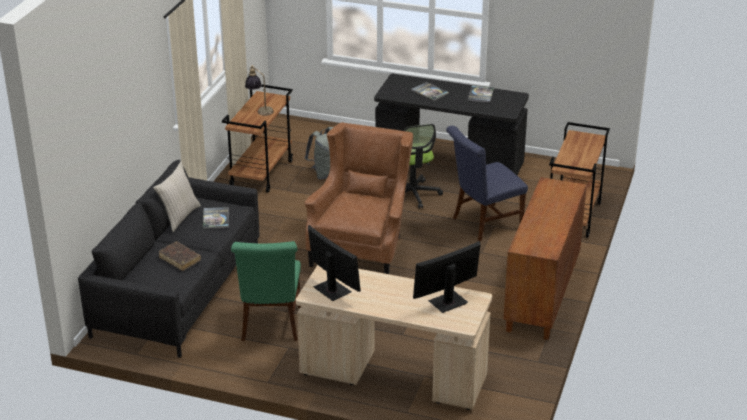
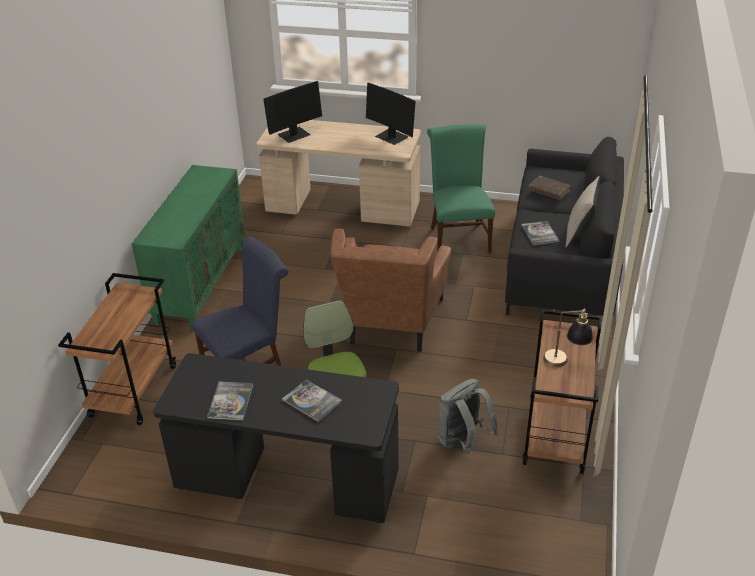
camera: 175 degrees right, 5 degrees up
(543, 297) = (200, 284): brown cabinet -> green cabinet

